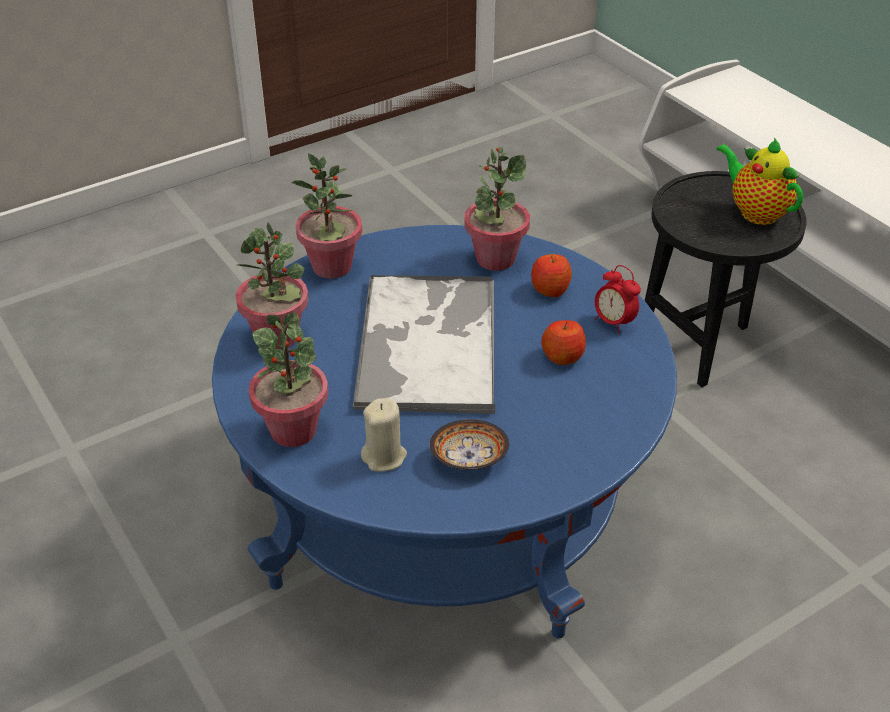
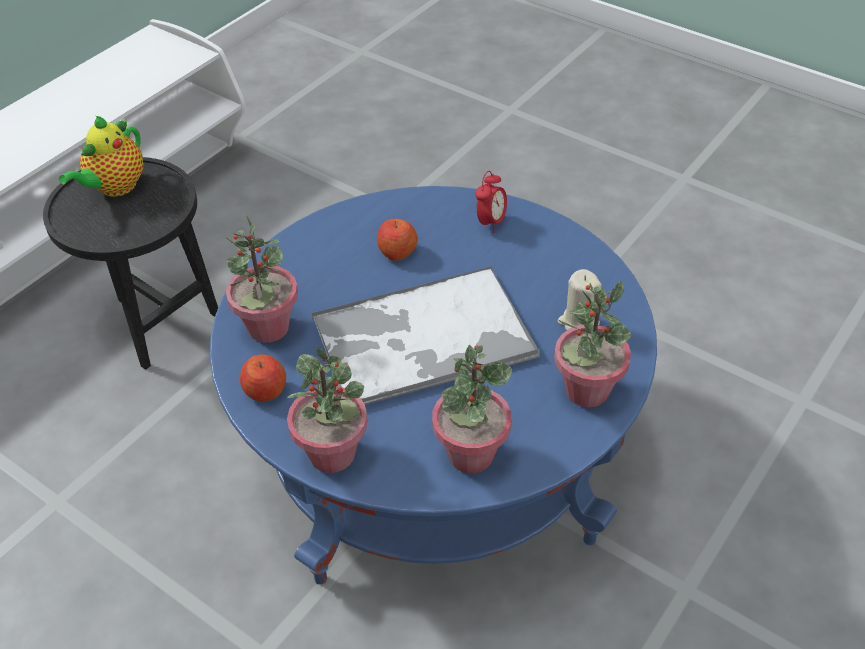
camera: 110 degrees left, 5 degrees up
(469, 459) = (549, 274): bowl -> none
(550, 289) = (304, 279): apple -> apple (265, 391)
(613, 322) = (337, 232): alarm clock -> alarm clock (490, 222)

